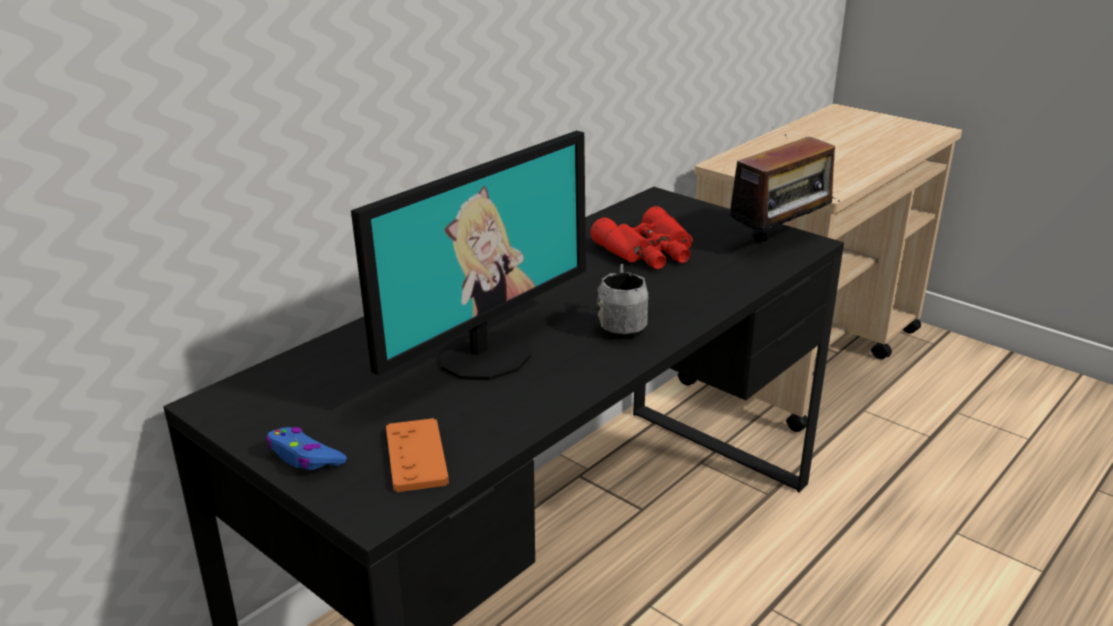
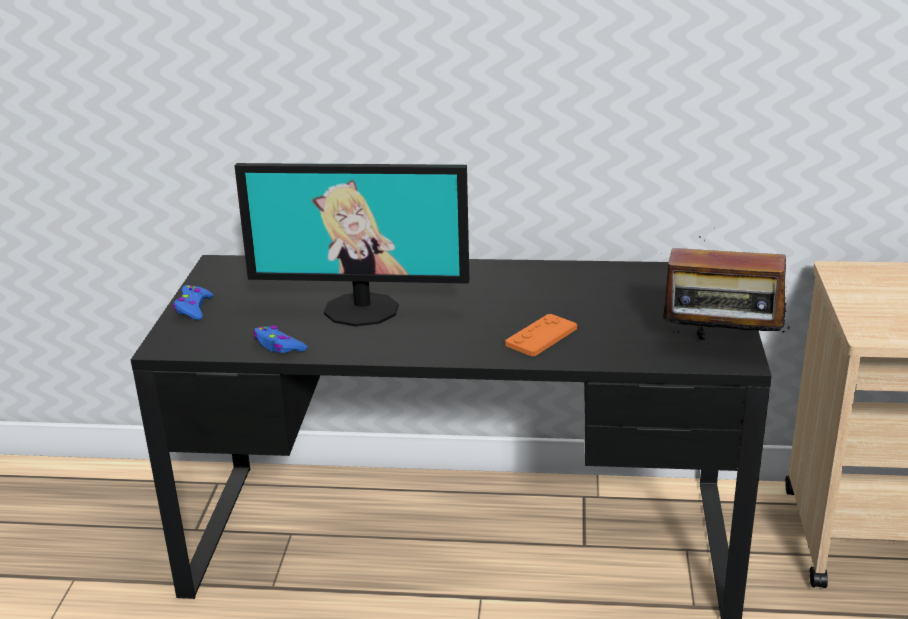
camera: 55 degrees right, 0 degrees up
(416, 456) = (226, 336): orange game controller -> orange game controller (541, 336)
(496, 430) = (279, 346): none -> blue game controller
(621, 326) = (464, 336): grey mug -> none
(649, 251) = (603, 304): red binoculars -> none

